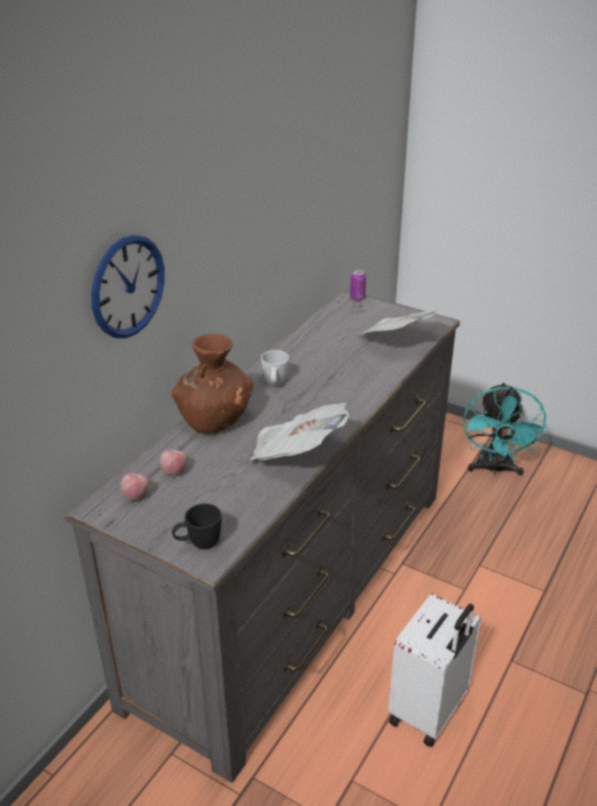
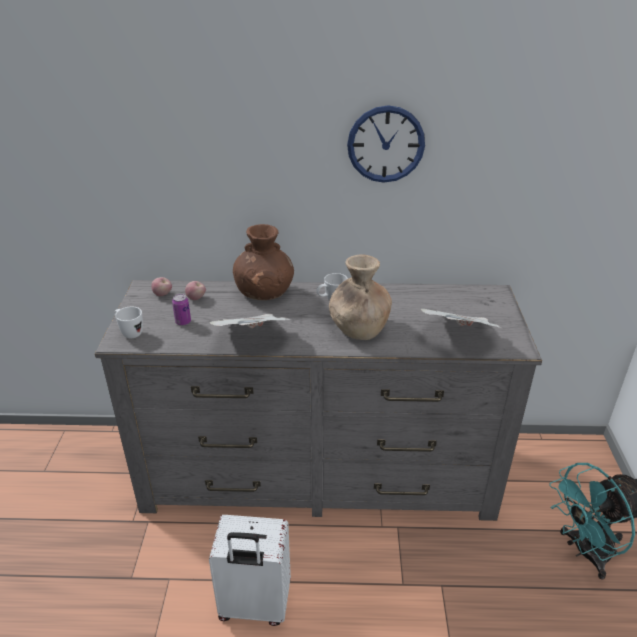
camera: 60 degrees right, 0 degrees up
(128, 286) = (215, 160): wall clock -> wall clock (385, 144)
(198, 544) = (129, 333): black mug -> white mug
(339, 385) = (358, 328): none -> brown vase
(357, 298) = (503, 295): can -> can (183, 322)

